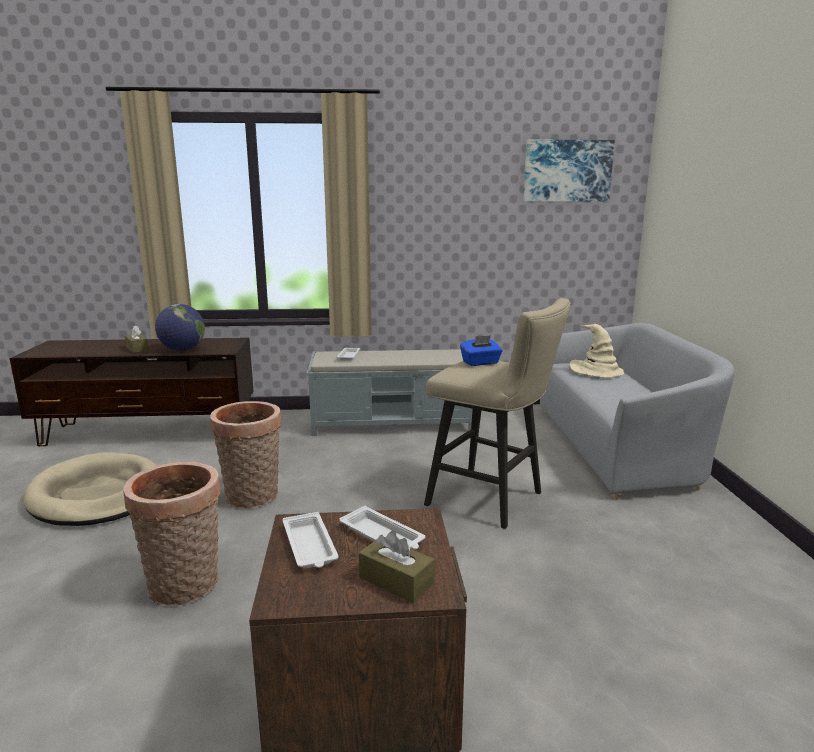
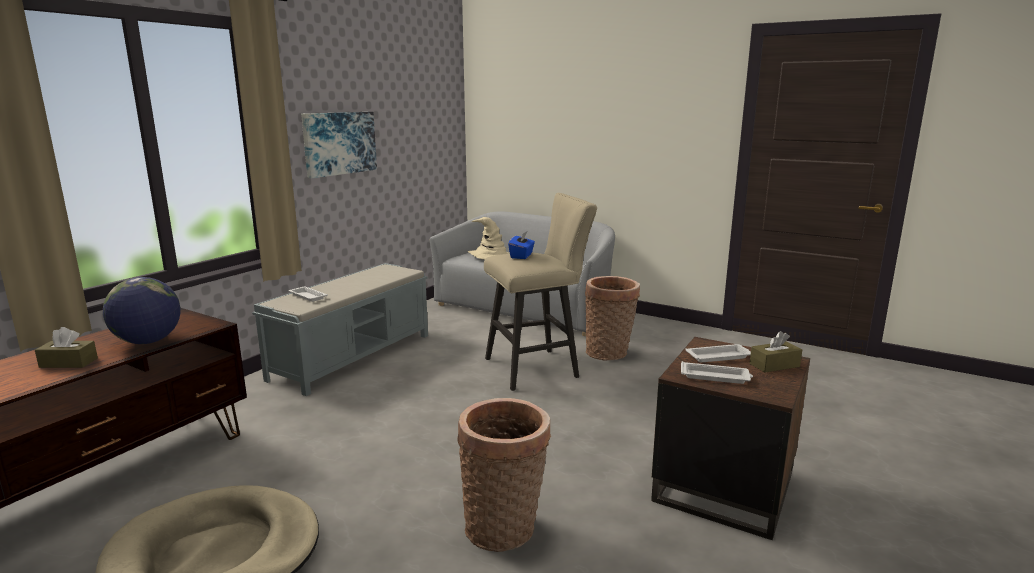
camera: 55 degrees left, 0 degrees up
(252, 498) = (387, 457): basket -> basket (609, 353)
(567, 171) = (421, 88): picture -> picture (339, 143)

